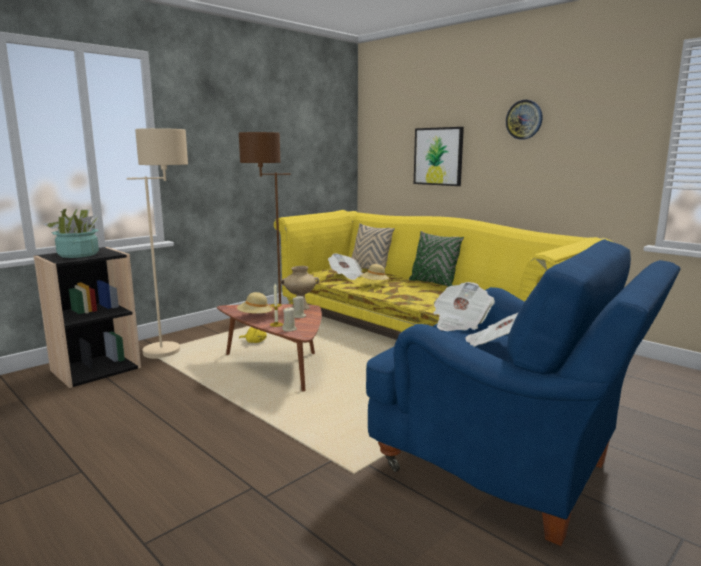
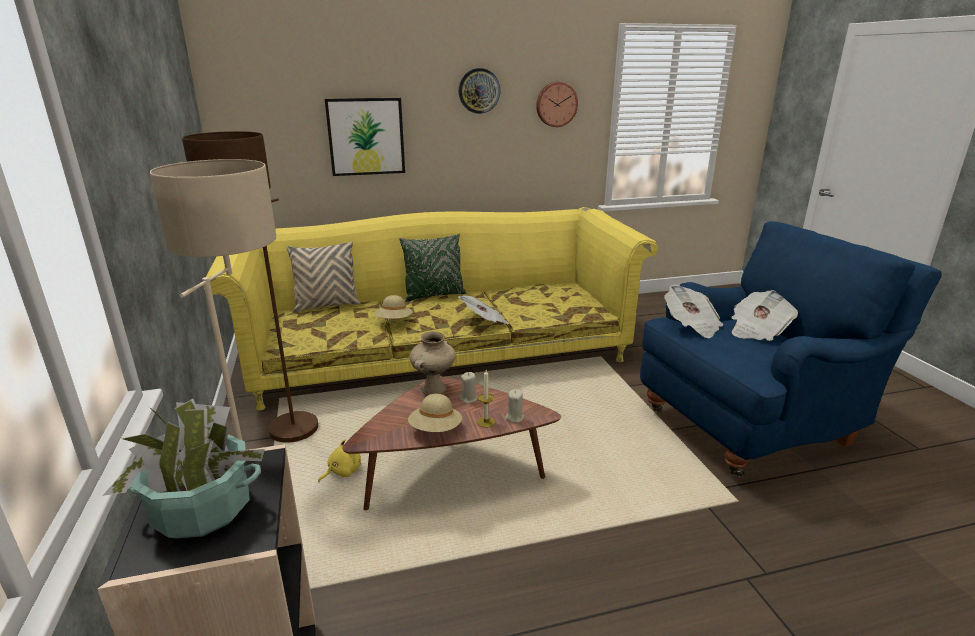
camera: 60 degrees left, 10 degrees up
(345, 276) = (337, 325): newspaper -> newspaper (484, 322)
(599, 131) = (556, 104): none -> wall clock

